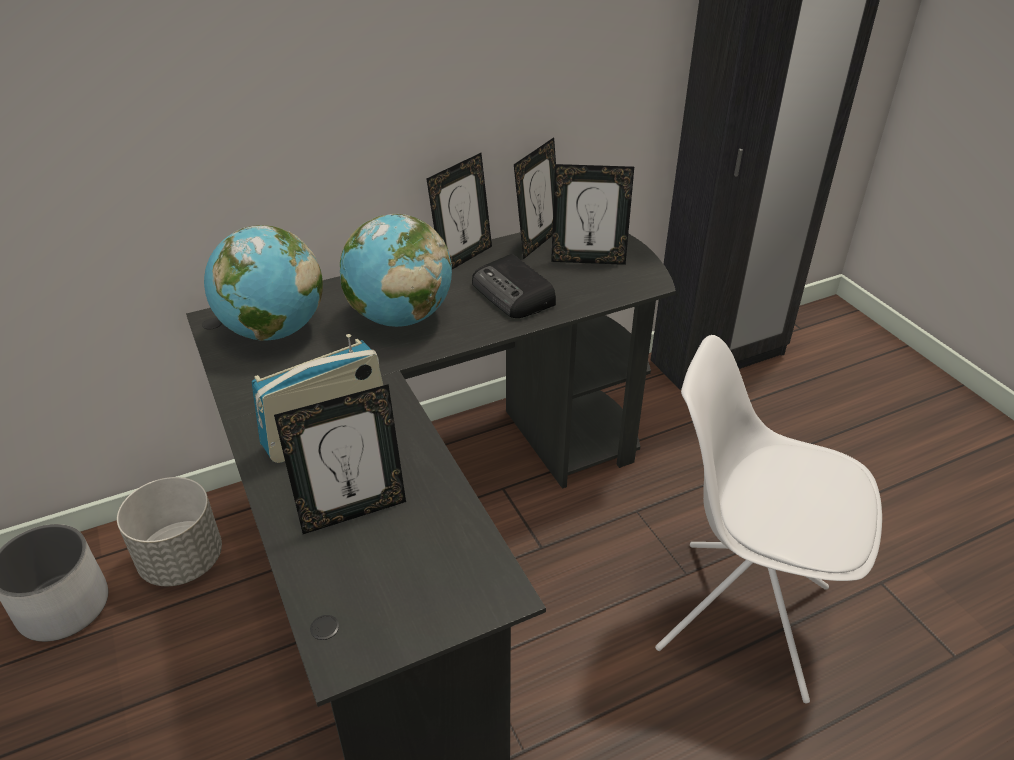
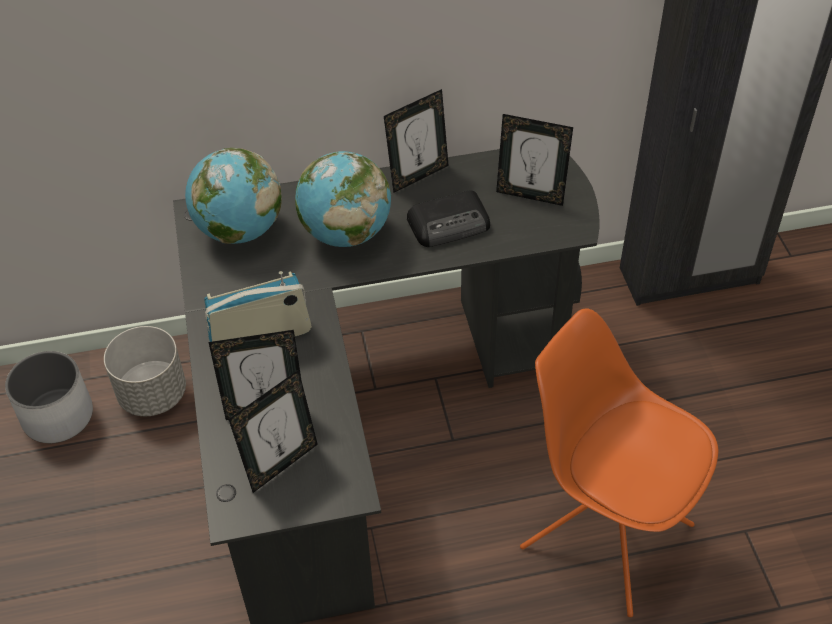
camera: 15 degrees right, 10 degrees up
(514, 294) = (450, 224): radio -> radio turned 90 degrees counterclockwise
(537, 241) = (491, 166): picture frame -> picture frame (281, 464)
(740, 615) = (604, 534): white chair -> orange chair

